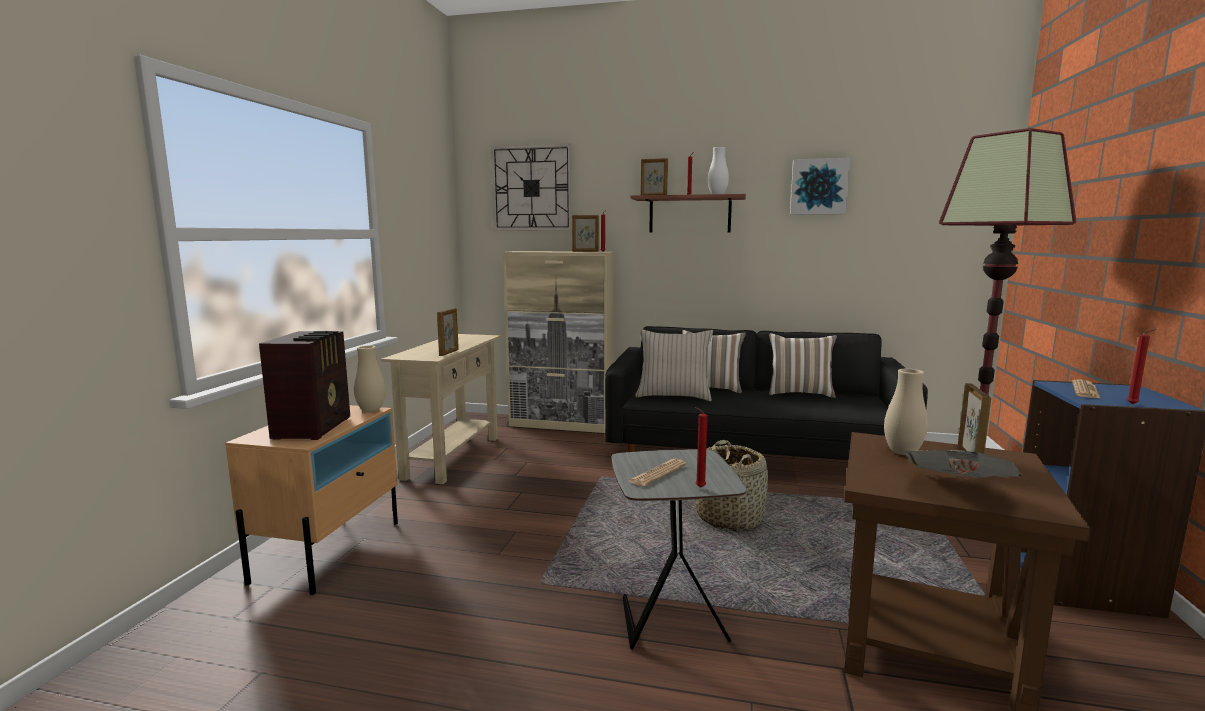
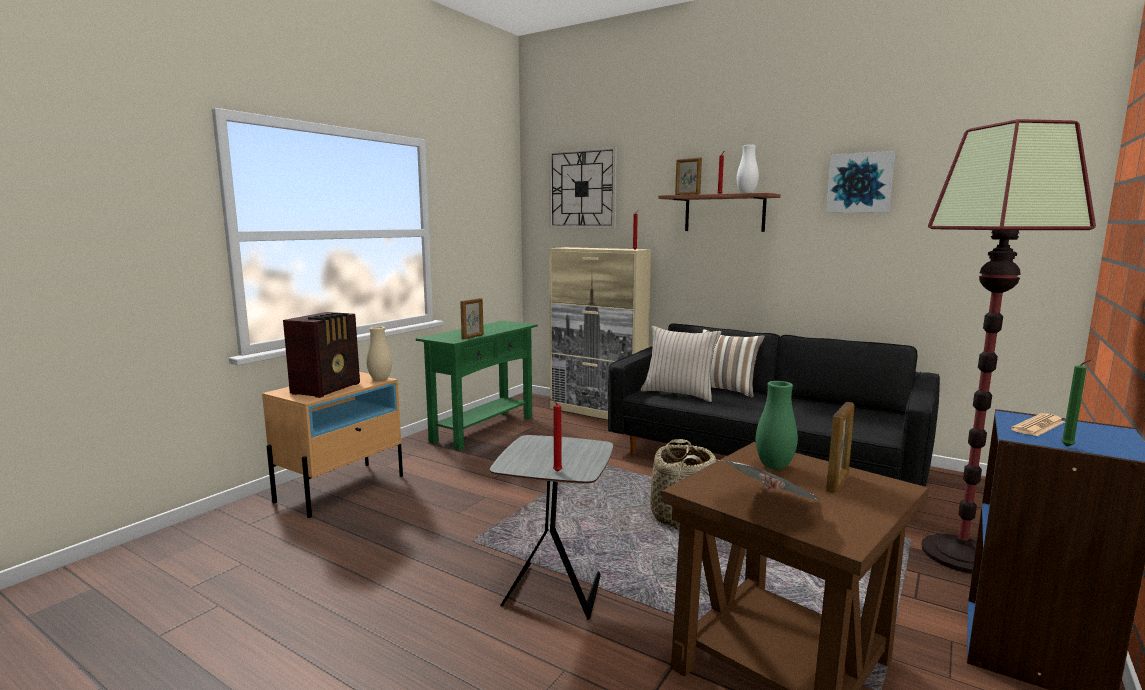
camera: 20 degrees right, 0 degrees up
(452, 457) = (483, 429): beige console table -> green console table
(585, 251) = (621, 249): picture frame -> none
(658, 473) = (537, 455): newspaper -> none
(800, 393) = (818, 403): pillow -> none
(902, 452) = (774, 466): beige vase -> green vase
(1134, 404) = (1069, 447): red candle -> green candle

